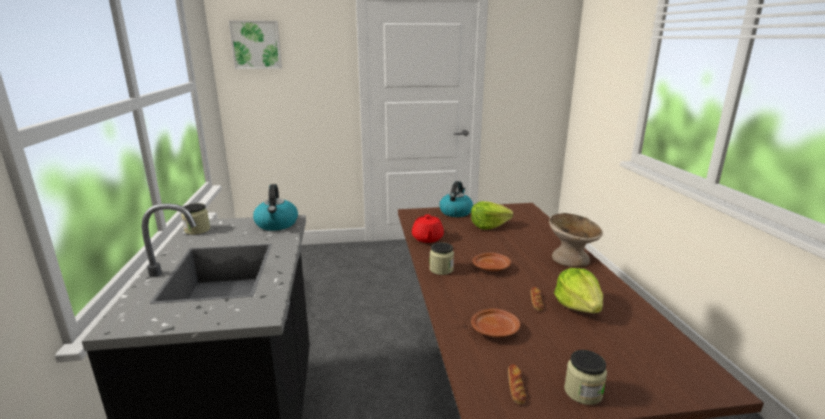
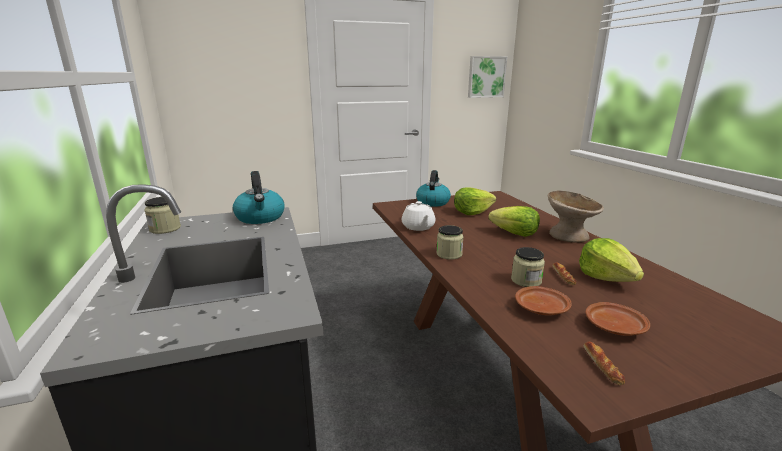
camera: 10 degrees left, 0 degrees up
(256, 45) = (197, 39): picture -> picture (486, 77)
(427, 239) = (418, 227): red teapot -> white teapot
(491, 267) = (499, 249): brown plate -> brown plate (614, 327)
(517, 252) = (514, 233): none -> lettuce
(583, 392) = (673, 363): jar -> jar (526, 280)

